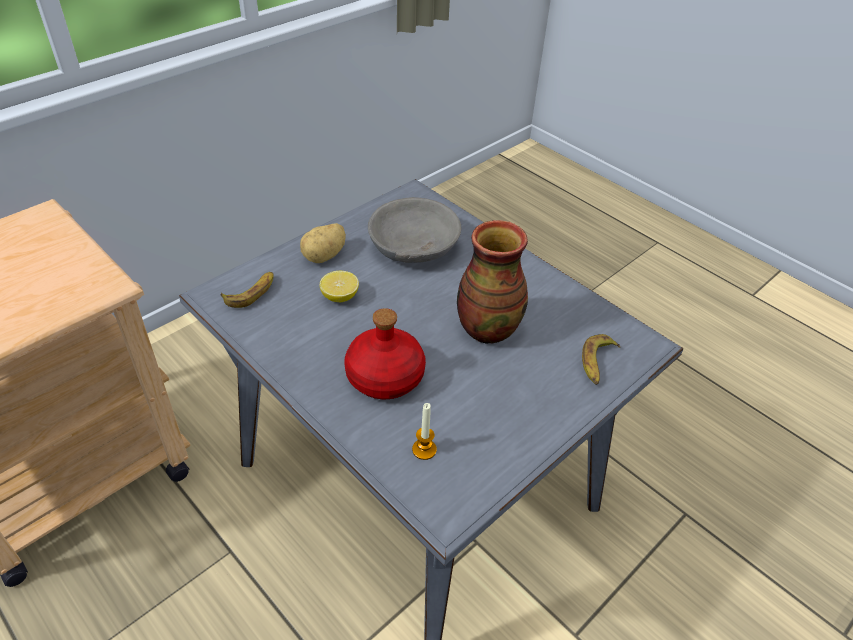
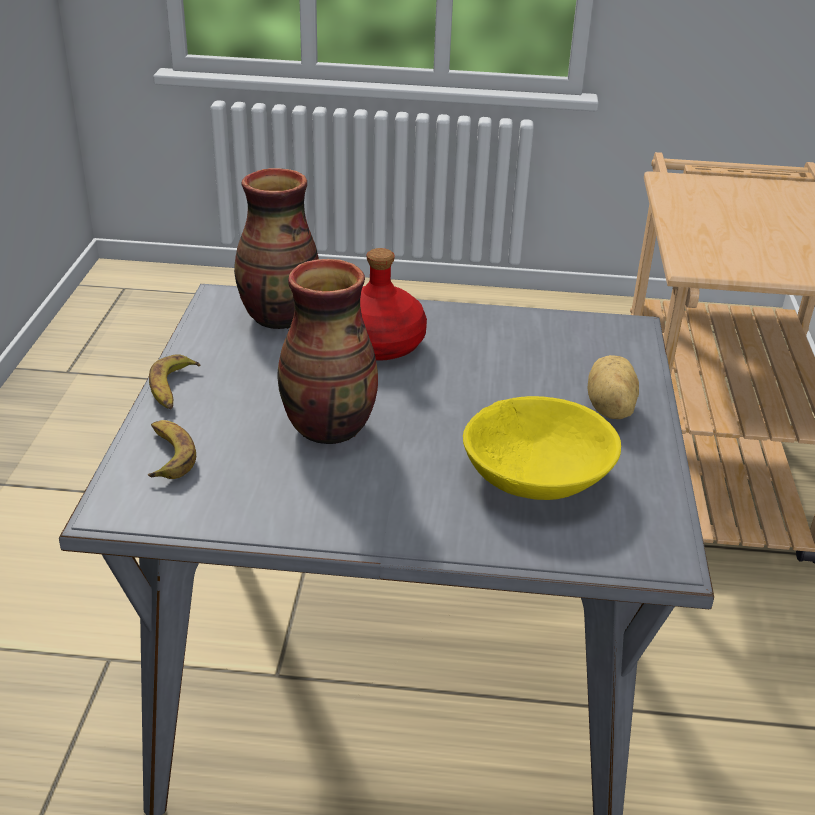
camera: 140 degrees right, 10 degrees down
(251, 293) = (604, 343): banana -> banana (173, 389)
(340, 297) = (522, 380): lemon -> none
(414, 246) = (537, 475): grey bowl -> yellow bowl
(424, 449) = (281, 318): candle -> vase

